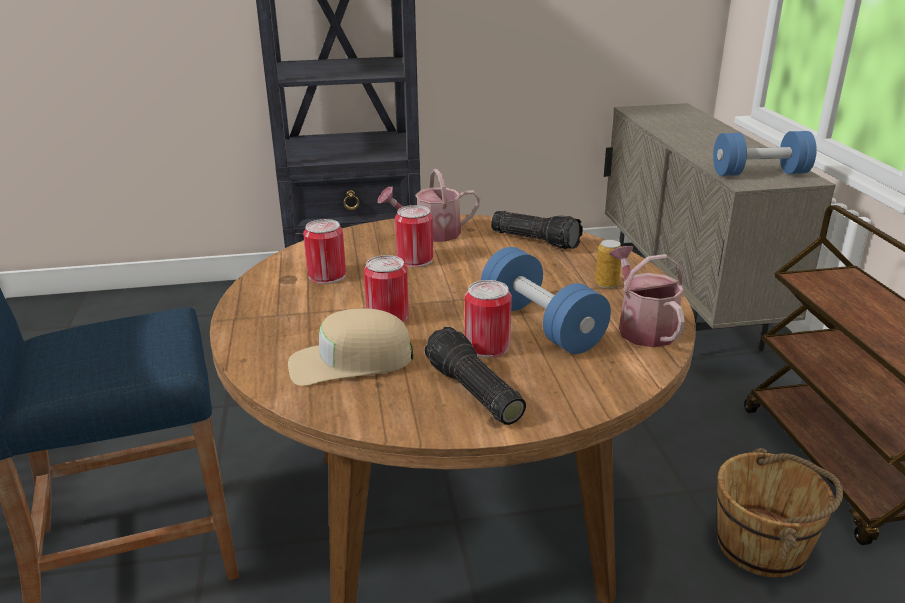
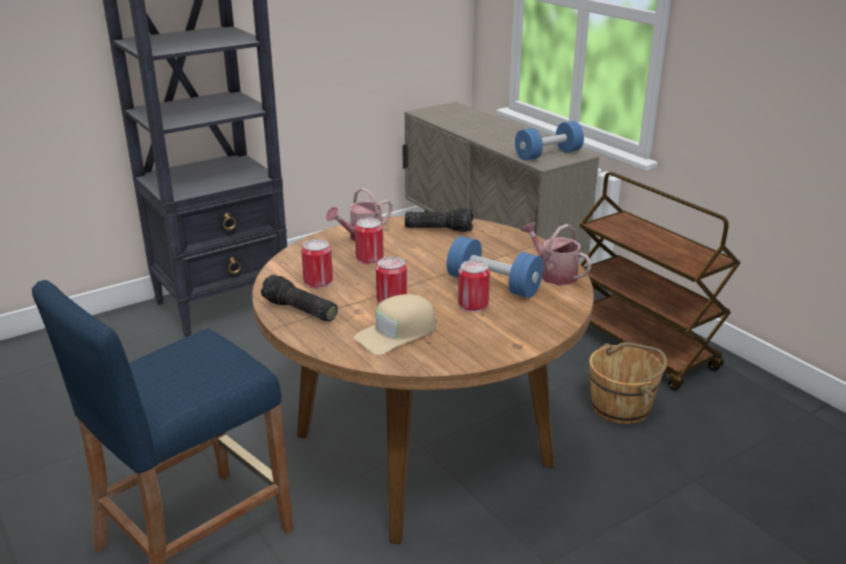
camera: 25 degrees left, 0 degrees up
(472, 392) = (489, 333): flashlight -> flashlight (299, 310)
(606, 284) = (511, 251): can -> none

